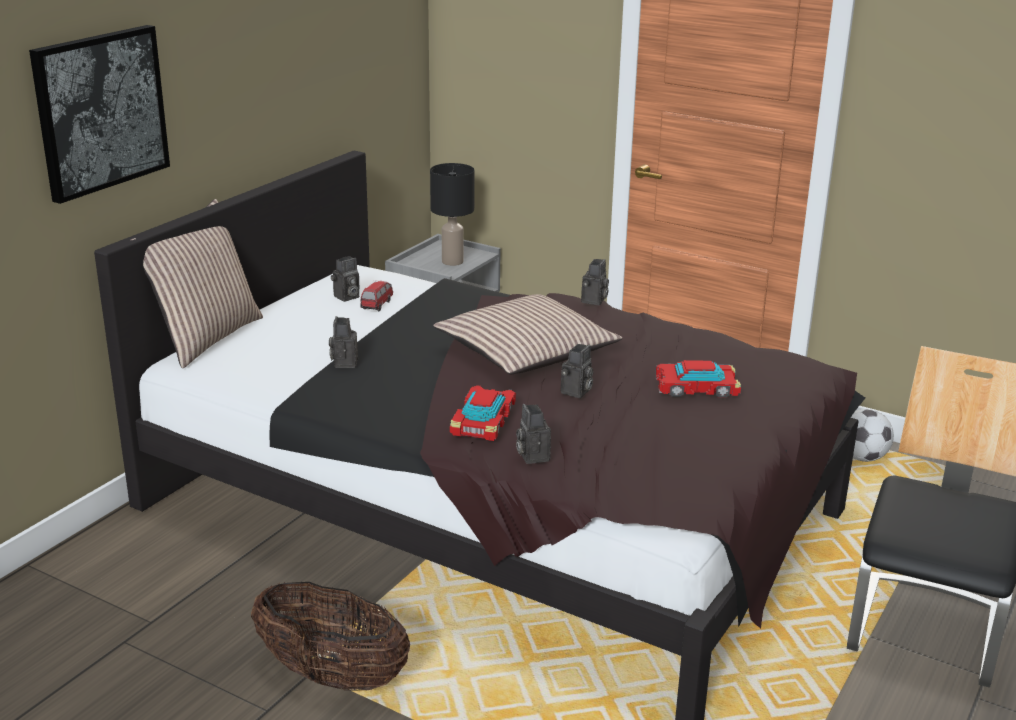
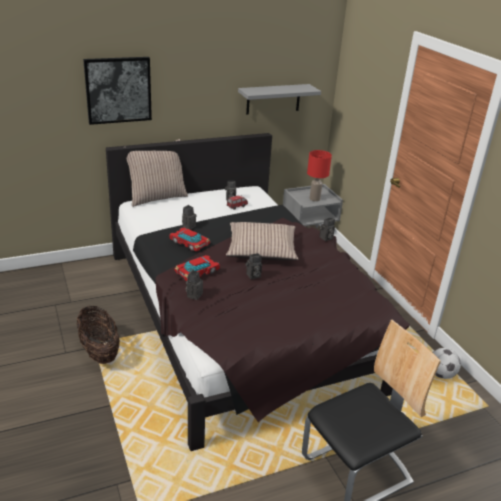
camera: 35 degrees right, 5 degrees up
(349, 80) = (273, 99): none -> grey shelf
(452, 262) = (314, 199): black table lamp -> red table lamp
(696, 387) = (309, 296): toy car -> toy car (189, 242)

